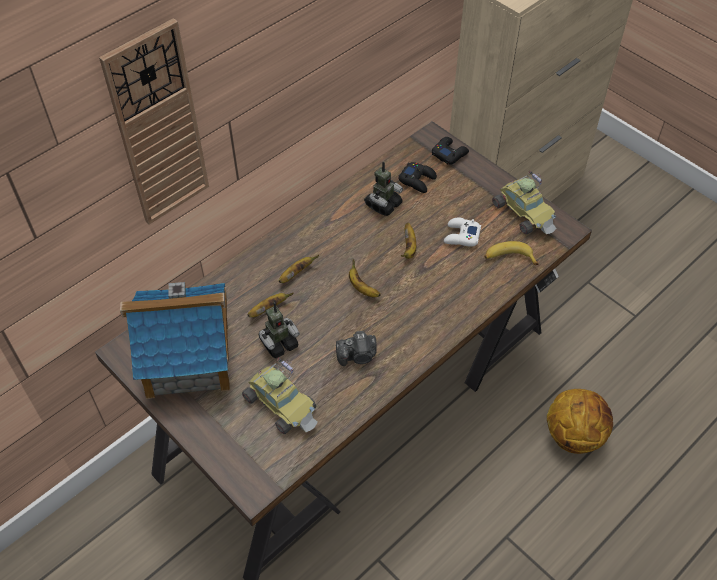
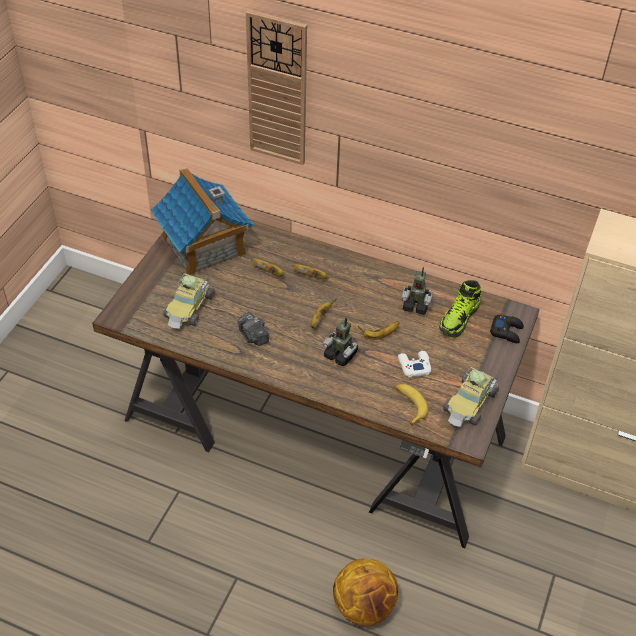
camera: 65 degrees right, 5 degrees down
(278, 343) = (241, 288): toy robot -> toy robot (340, 355)
(417, 180) = (459, 319): black game controller -> shoe

